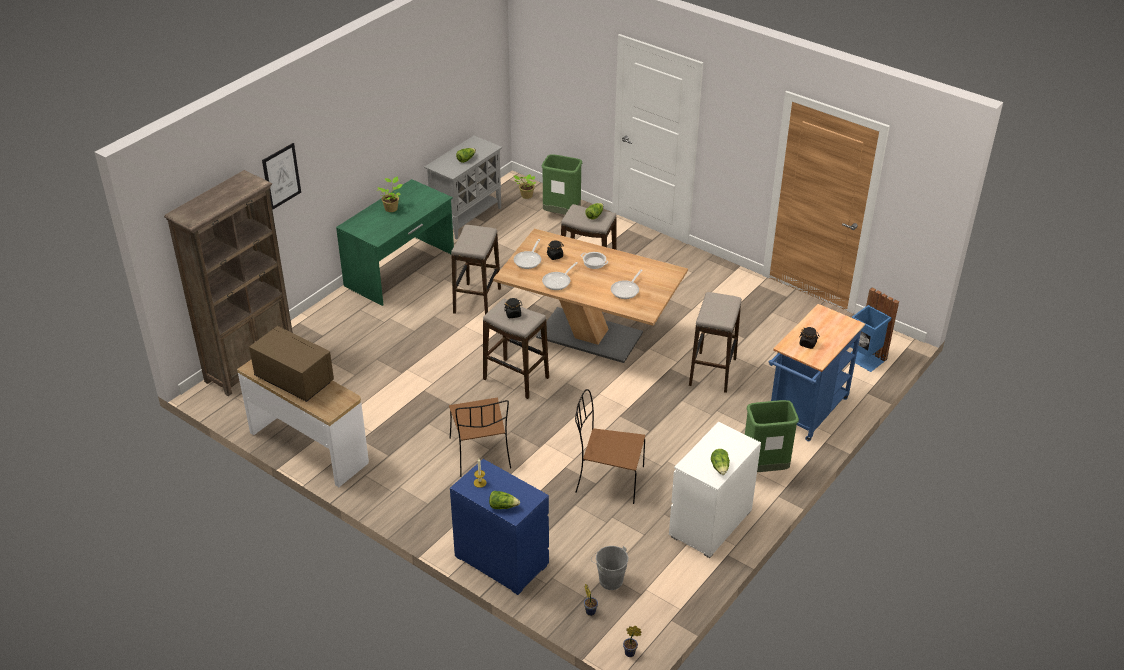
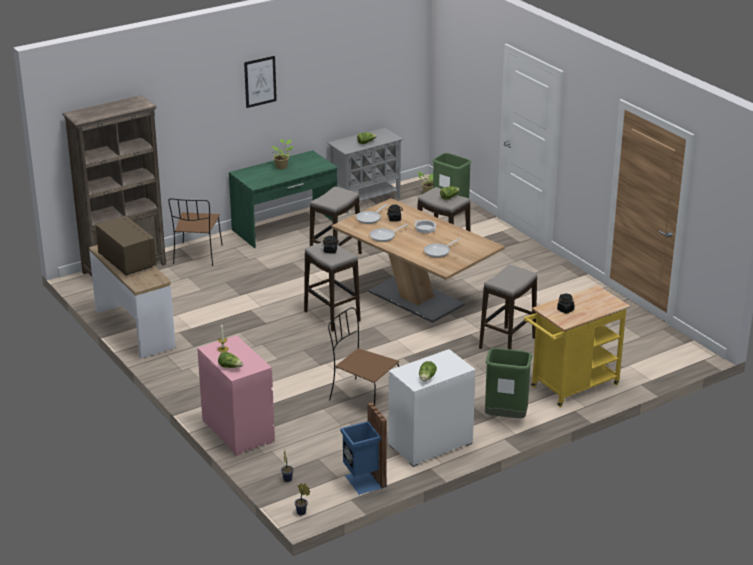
camera: 20 degrees right, 10 degrees down
(281, 176) = (178, 111): picture -> picture (260, 81)
(480, 454) = (268, 360): brown chair -> brown chair (197, 255)
(501, 560) = (238, 431): blue dresser -> pink dresser
(609, 579) = (317, 462): grey bucket -> none
(805, 414) = (570, 388): blue cart -> yellow cart
(864, 359) = (656, 360): blue trash can -> blue trash can (363, 481)

